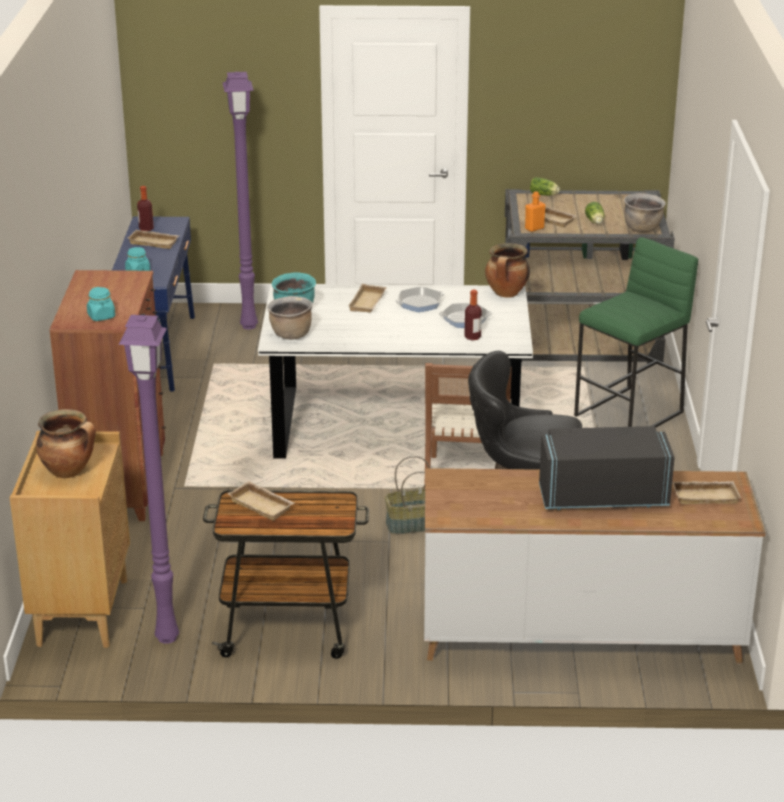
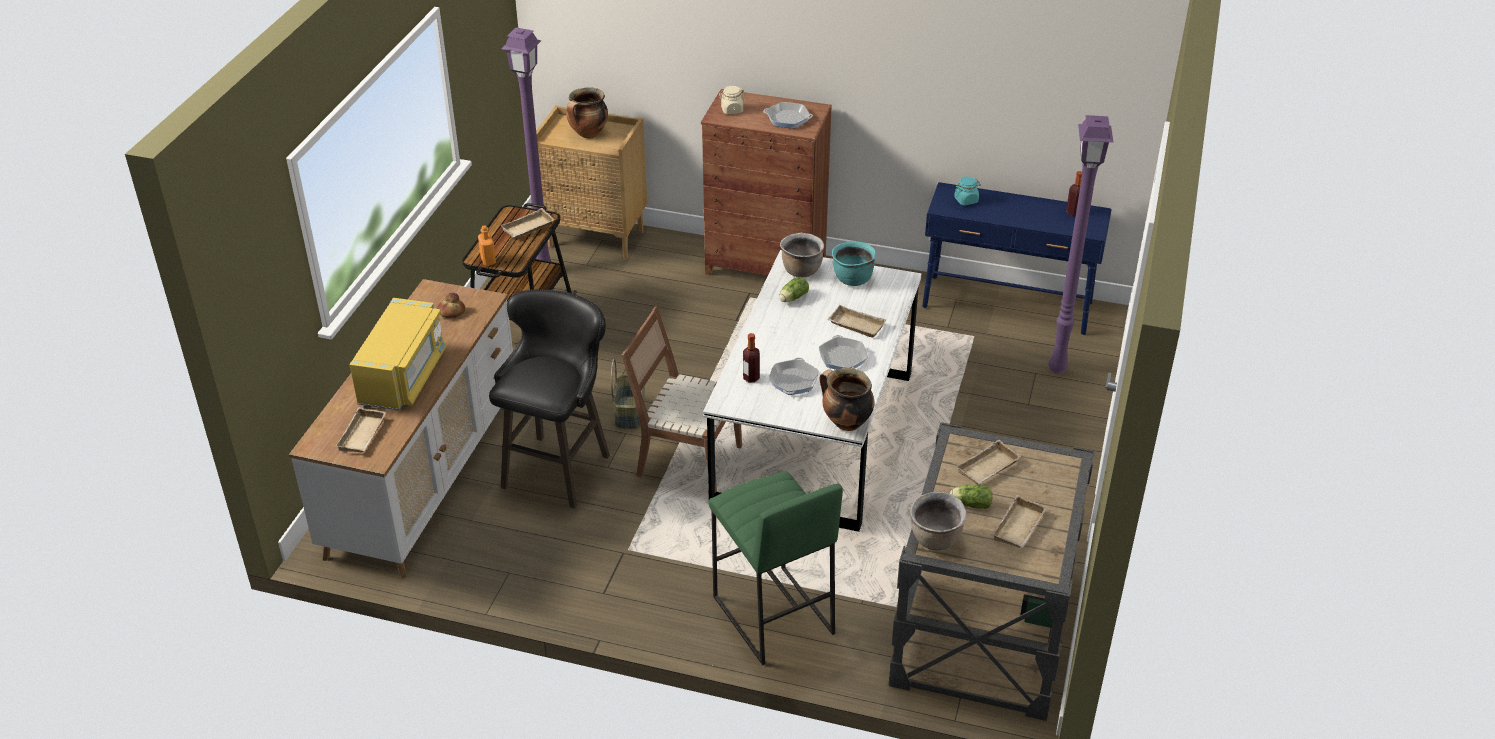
camera: 105 degrees right, 10 degrees up
(101, 316) = (732, 110): turquoise jar -> beige jar
(114, 286) = (787, 119): none -> frying pan
(154, 242) = (1037, 215): beige tray -> beige tray (1020, 528)
(477, 494) = (451, 312): none -> bread
(534, 228) = (959, 446): orange bottle -> orange bottle (488, 260)
(544, 195) = (1068, 480): lettuce -> lettuce (792, 298)
(603, 496) = (403, 376): black microwave -> yellow microwave

